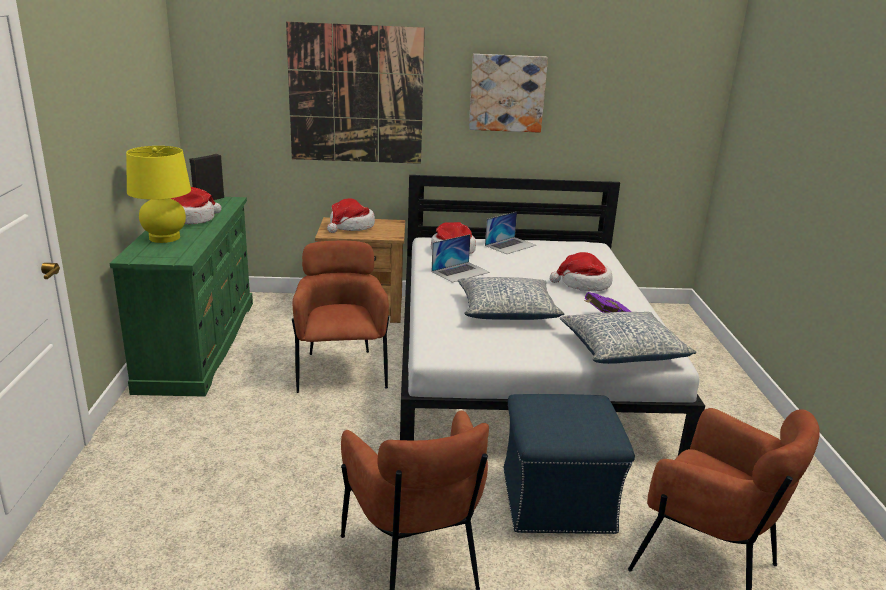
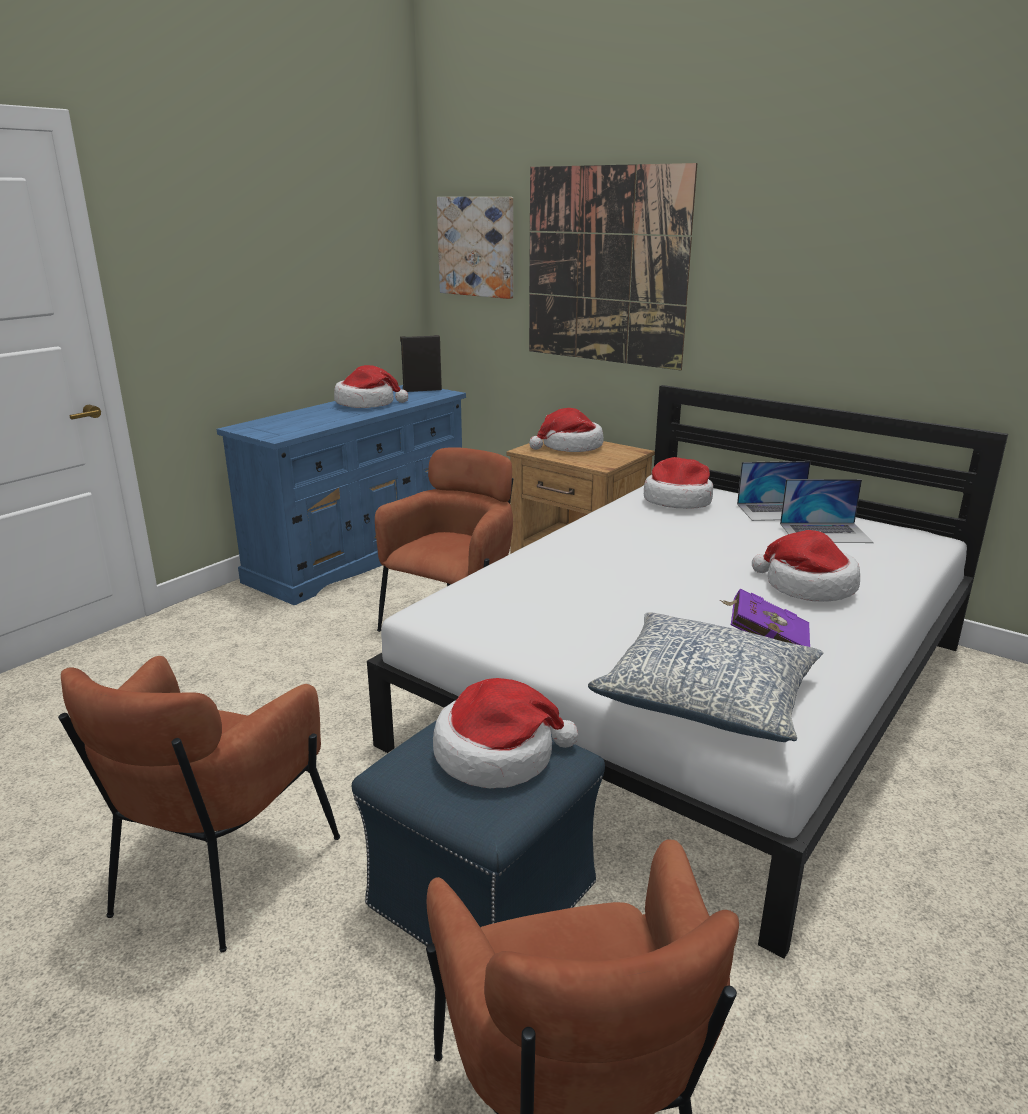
camera: 40 degrees right, 0 degrees up
(164, 238) = (306, 416): yellow table lamp -> none
(199, 343) = (363, 552): green dresser -> blue dresser
(460, 272) = (642, 527): laptop -> laptop (825, 533)
(507, 93) = (815, 265): picture -> picture (477, 247)
(507, 311) = (620, 590): pillow -> none
(574, 411) = (498, 754): none -> hat

